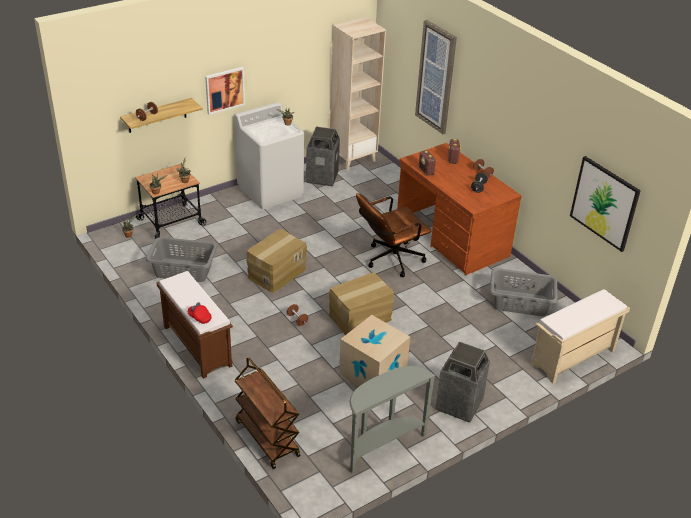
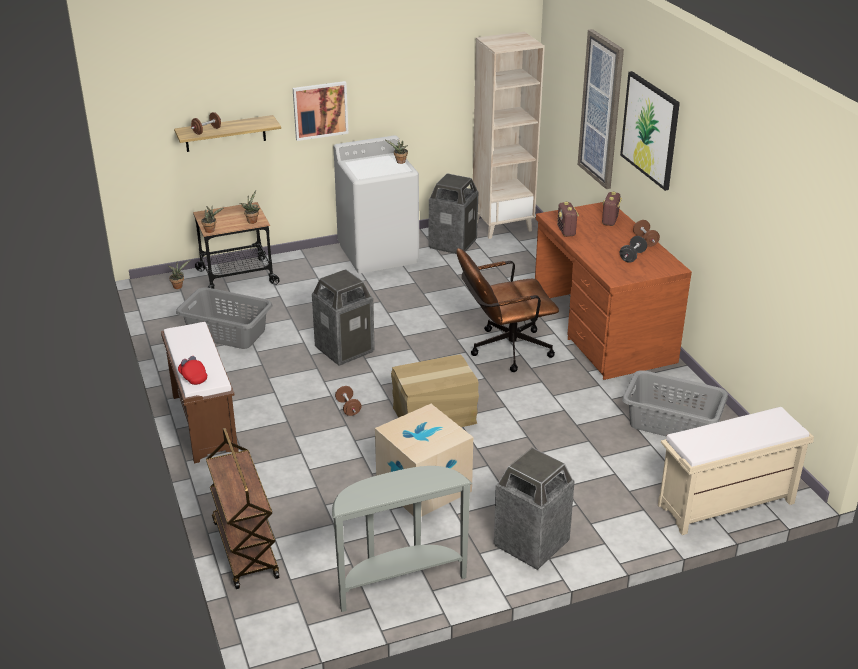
camera: 15 degrees right, 5 degrees down
(276, 273) = (344, 349): cardboard box -> trash can
(604, 203) = (790, 278): picture -> picture (650, 130)

